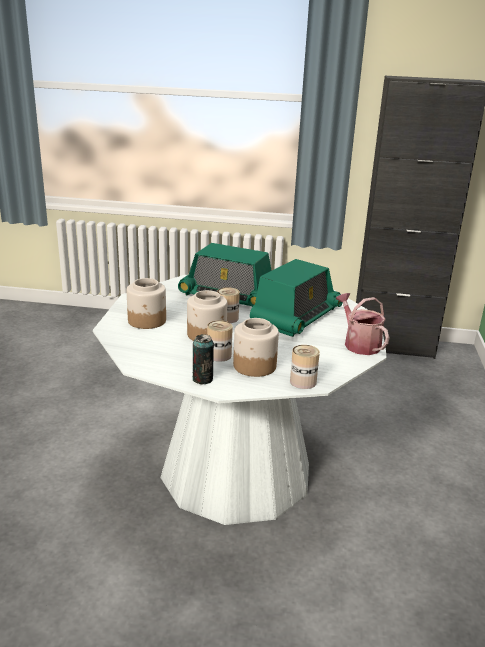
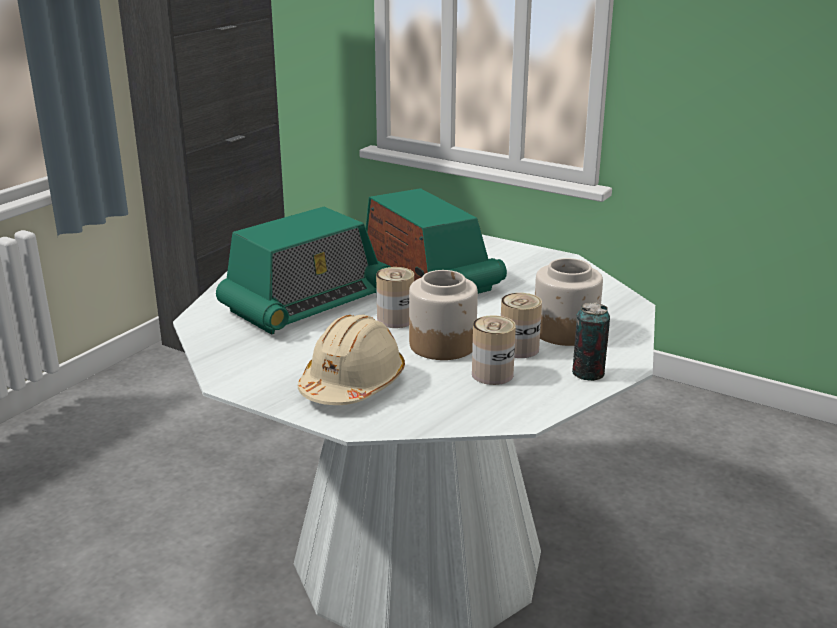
camera: 65 degrees left, 0 degrees up
(147, 321) = (352, 384): jar -> beige hard hat
(303, 382) = (622, 312): can -> can (492, 374)
(359, 344) = (536, 259): watering can -> none

